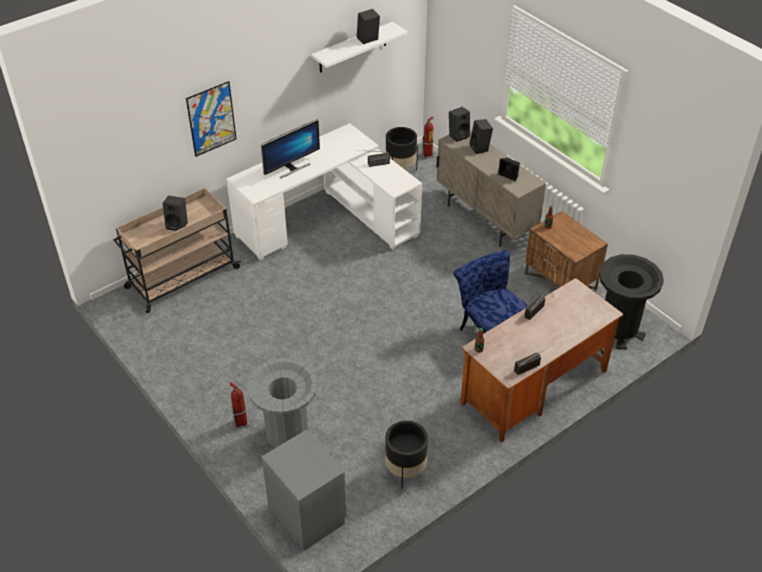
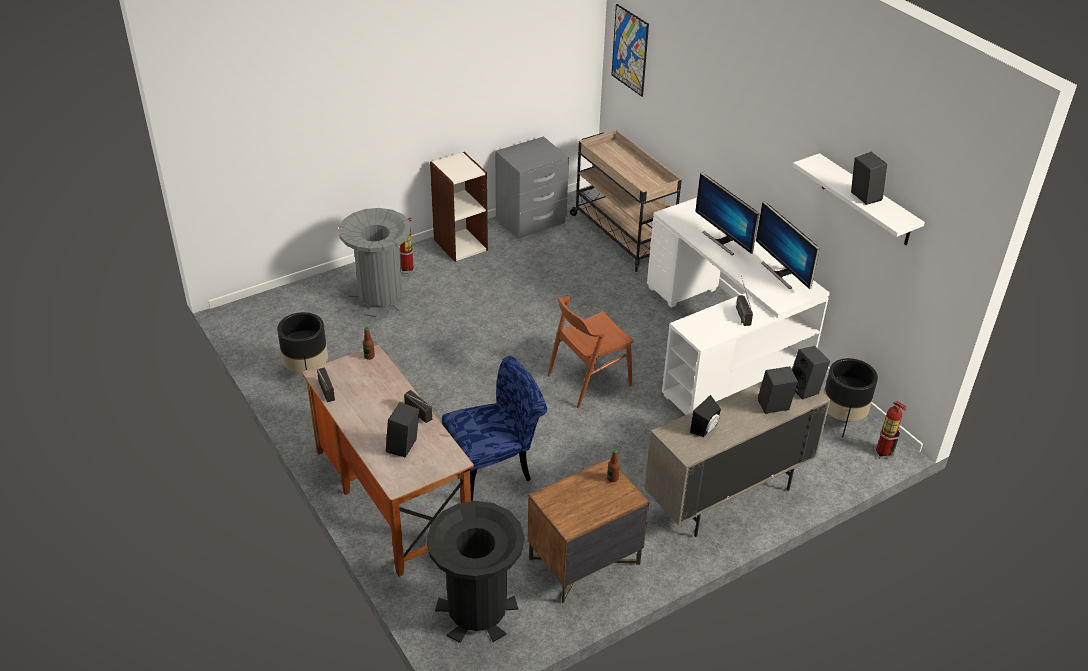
camera: 95 degrees right, 5 degrees down
(178, 224) = (628, 171): black speaker -> black speaker (404, 448)
(198, 388) = (460, 244): none -> bookcase
(211, 119) = (713, 116): picture -> picture (630, 50)
(307, 515) = (282, 305): grey nightstand -> grey nightstand (531, 221)
(330, 142) = (782, 273): none -> monitor
(382, 289) = (589, 380): none -> brown chair

